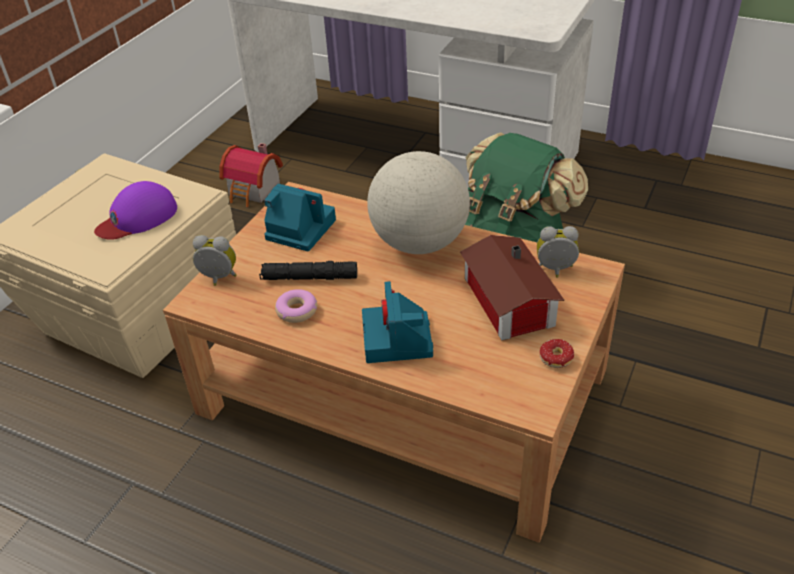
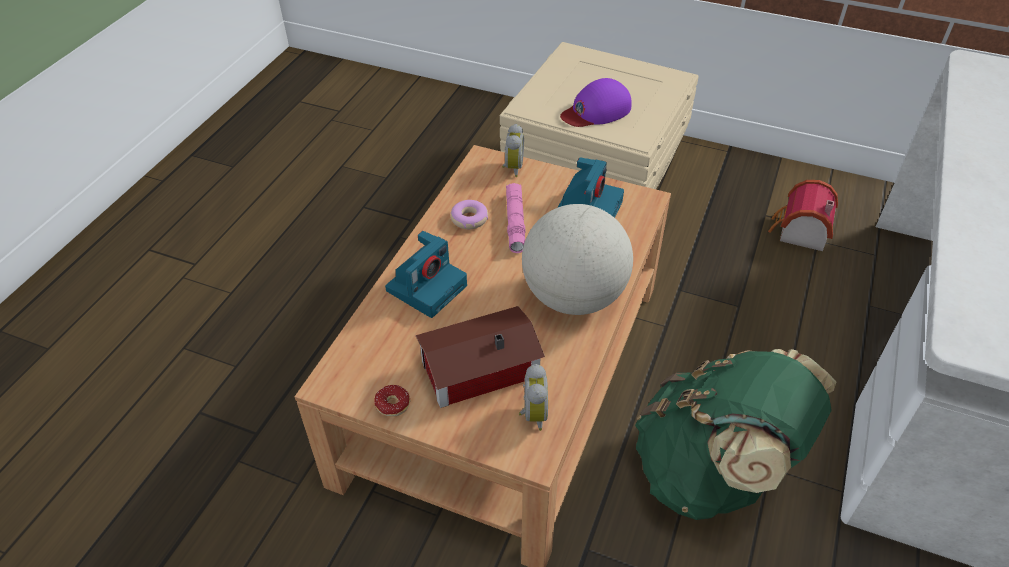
camera: 85 degrees right, 5 degrees up
(138, 218) = (596, 111): purple cap -> purple cap turned 75 degrees counterclockwise
(309, 277) = (515, 222): black flashlight -> pink flashlight
(398, 340) = (427, 286): camera -> camera turned 135 degrees clockwise

